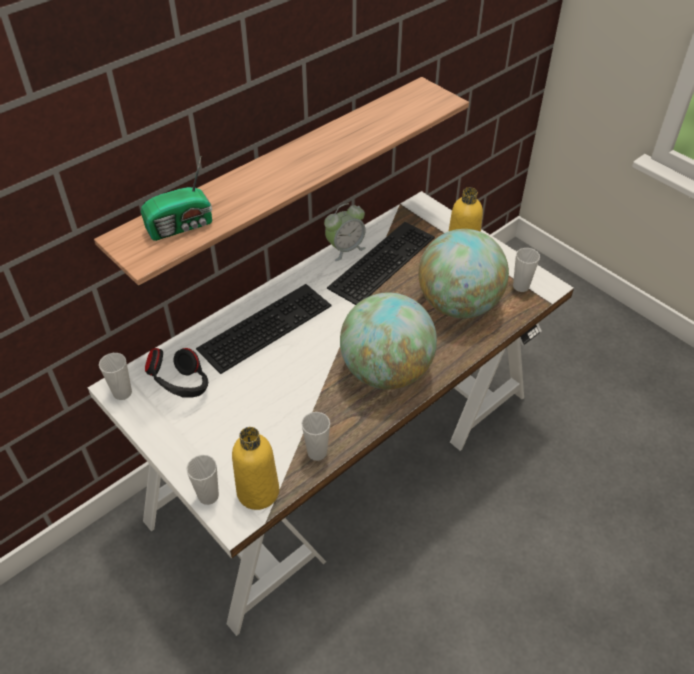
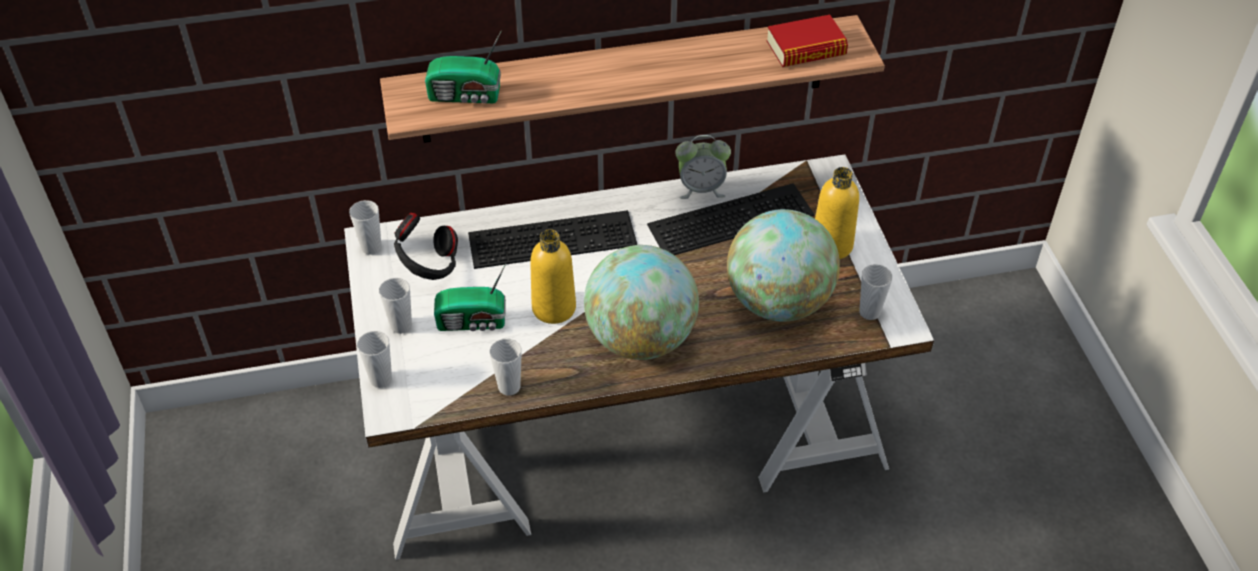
camera: 30 degrees right, 0 degrees up
(193, 444) = (401, 325): none -> cup
(251, 415) = (473, 322): none -> radio
(258, 492) = (427, 397): yellow bottle -> yellow bottle (554, 308)
(408, 108) = (806, 48): none -> book

